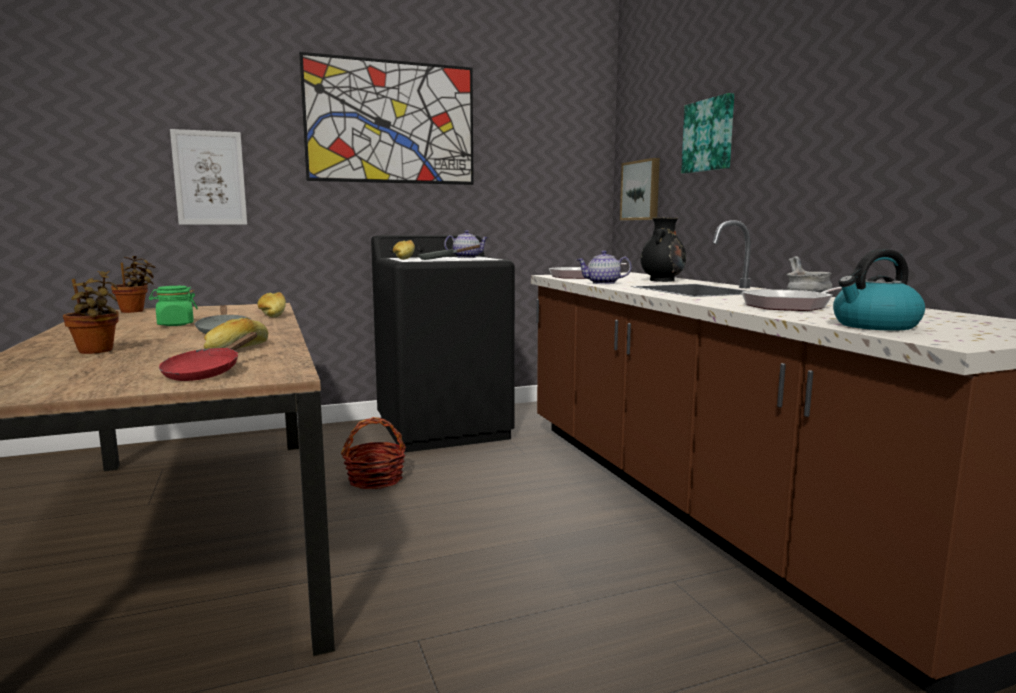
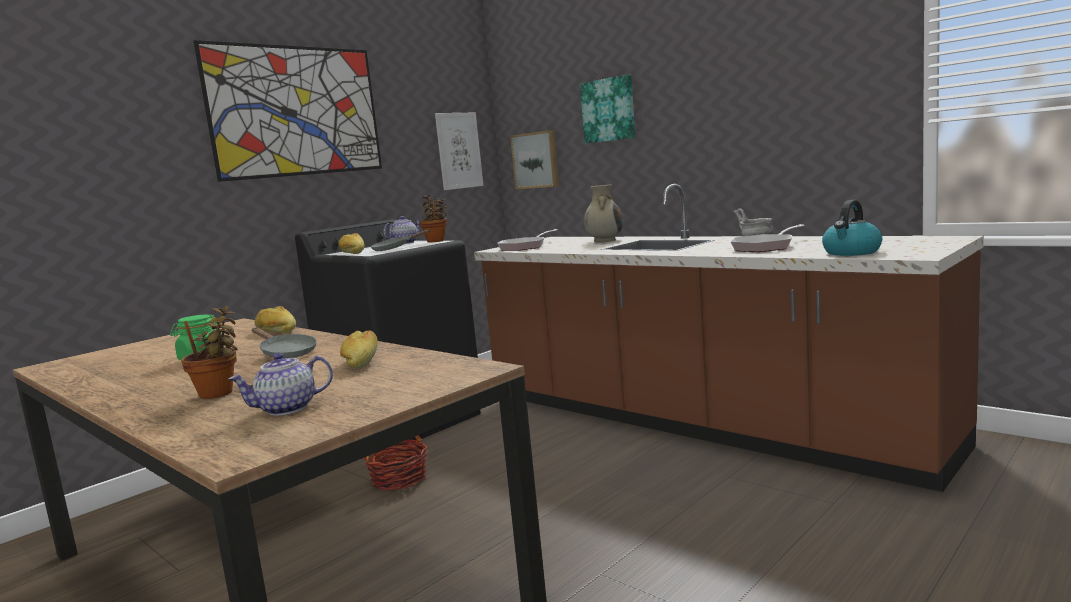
camera: 25 degrees left, 0 degrees up
(135, 311) = (86, 357): potted plant -> potted plant (436, 241)
(207, 372) = (408, 382): red frying pan -> none
(209, 178) = (109, 190): picture -> picture (459, 150)
(603, 283) = (568, 250): teapot -> teapot (287, 409)
(662, 280) = (604, 240): black vase -> beige vase

